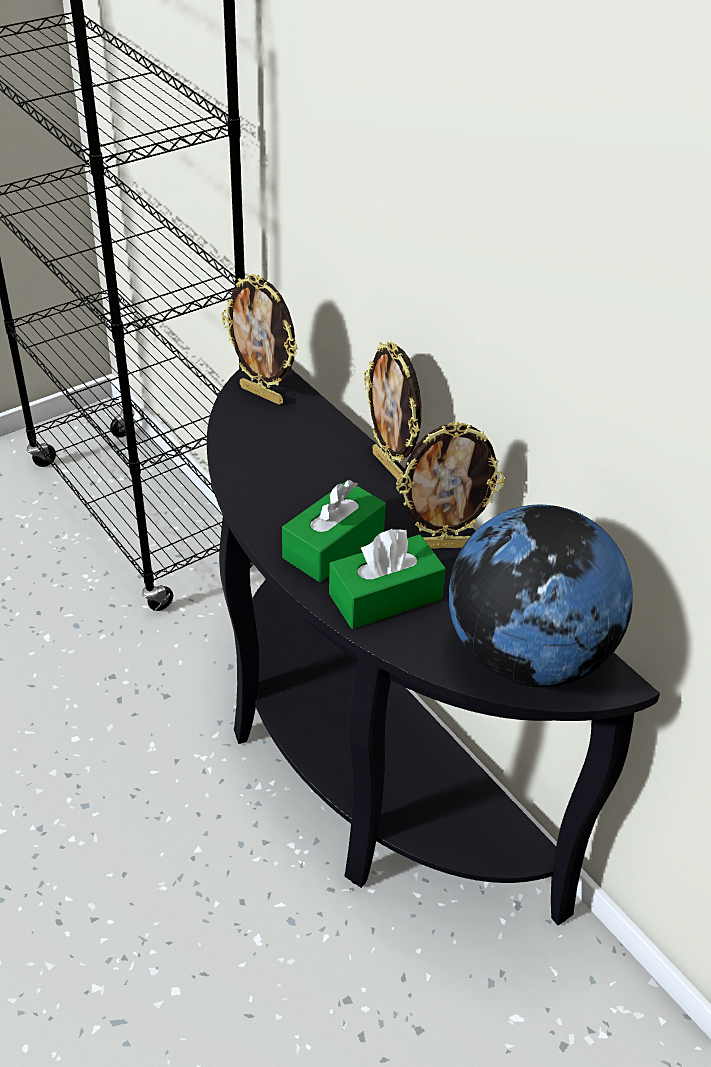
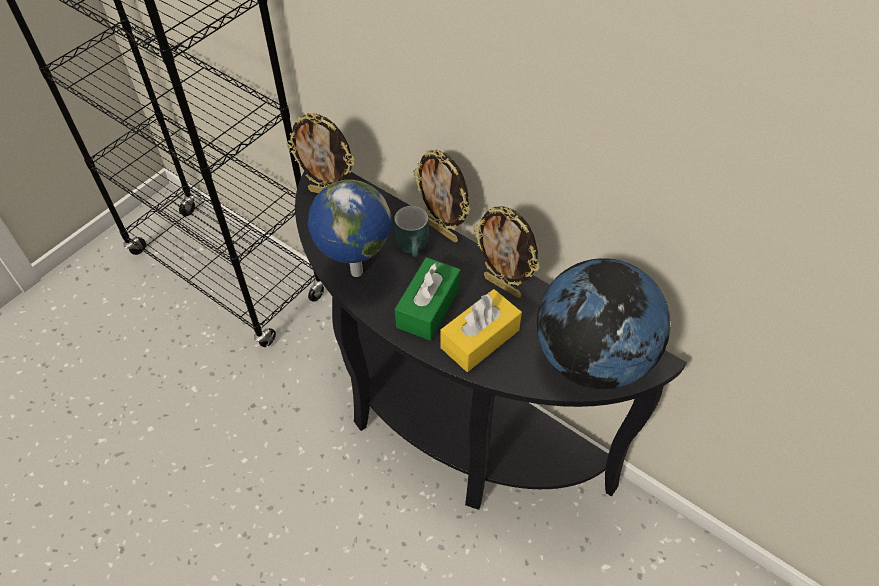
camera: 15 degrees left, 10 degrees up
(257, 486) = (355, 272): none -> globe
(346, 475) = (415, 246): none -> turquoise mug
(385, 596) = (480, 339): green tissue box -> yellow tissue box
(442, 545) = (503, 286): picture frame -> picture frame turned 60 degrees clockwise

